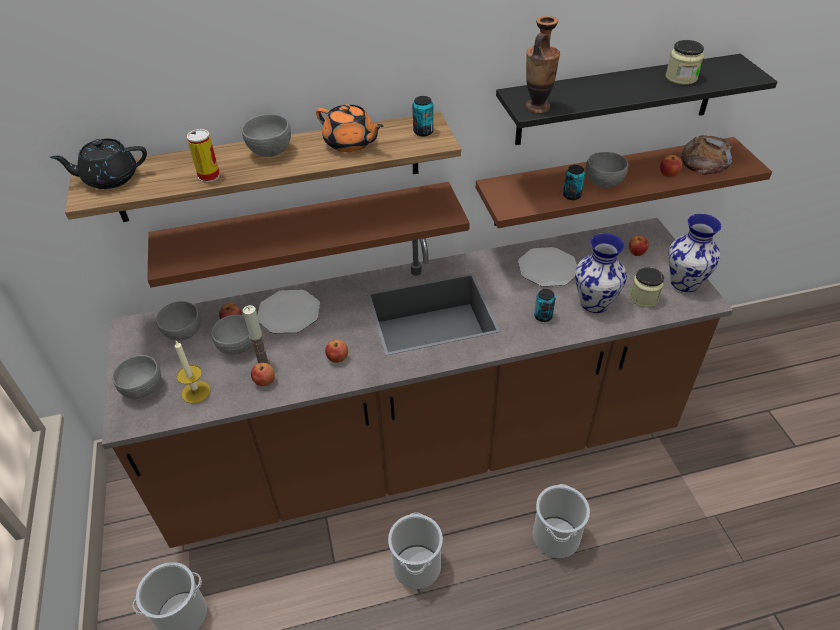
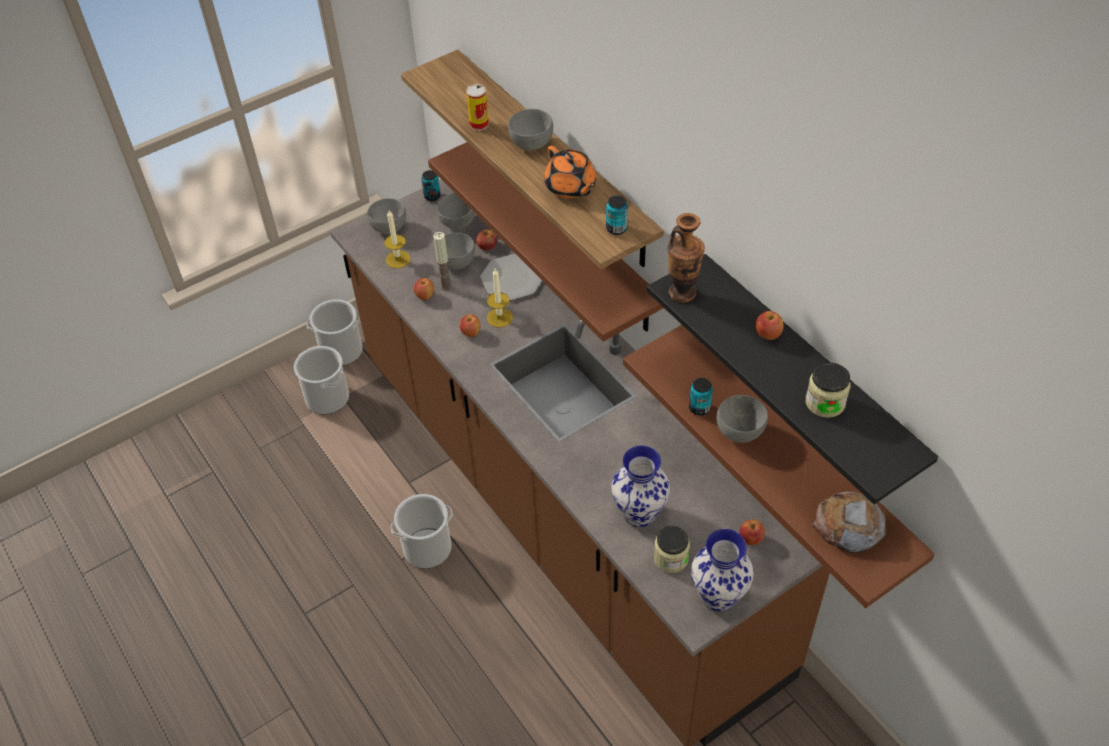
camera: 70 degrees right, 5 degrees up
(110, 178) = (451, 74): black teapot -> none
(331, 333) = (499, 317): none -> candle
(350, 143) = (571, 187): orange teapot -> orange teapot turned 45 degrees counterclockwise
(543, 316) = (596, 472): can -> can (432, 196)
(547, 268) = (677, 459): plate -> none
(555, 537) = (503, 661): bucket -> bucket (341, 351)
(668, 175) = (793, 491): apple -> apple (767, 335)

